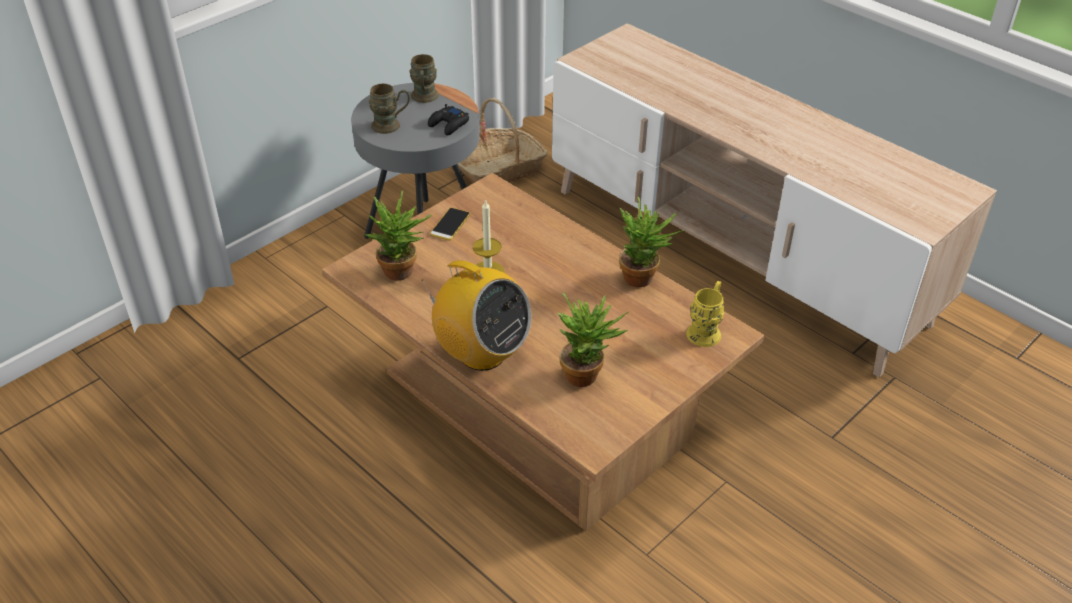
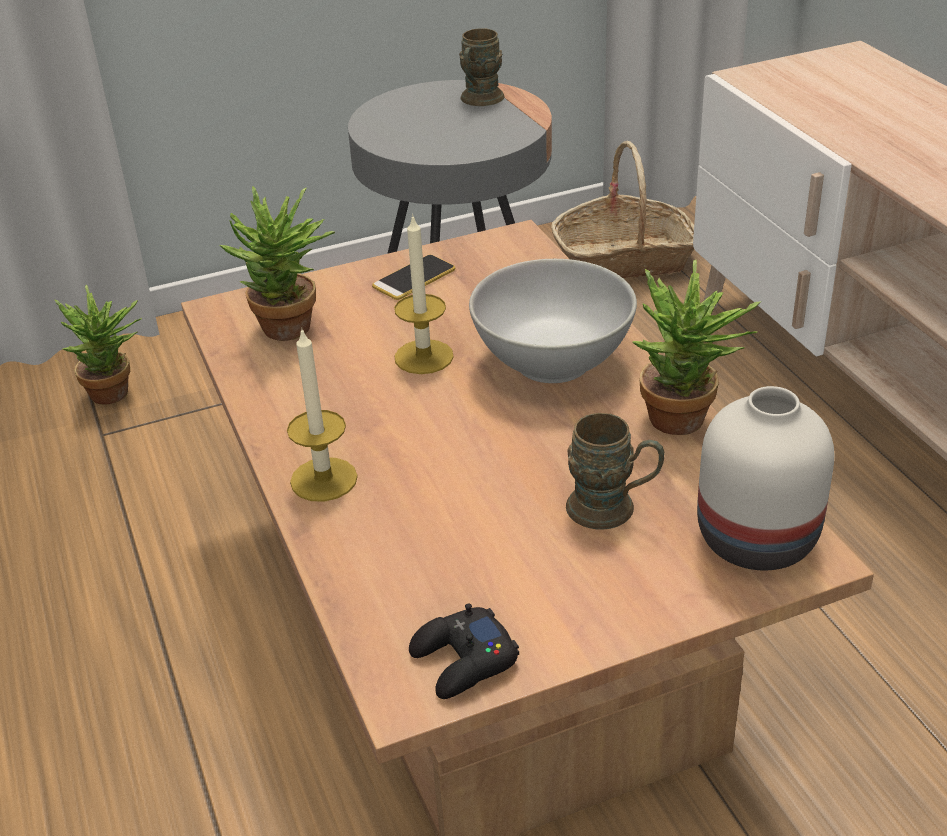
camera: 25 degrees right, 5 degrees down
(391, 125) = (404, 127): brown mug -> brown mug (613, 510)
(449, 125) = (490, 137): black game controller -> black game controller (463, 661)
(481, 354) = (324, 479): radio -> candle
(557, 260) = (551, 362): none -> white bowl
(587, 375) = (482, 560): potted plant -> potted plant (117, 394)
(706, 330) = (756, 536): yellow mug -> white vase

